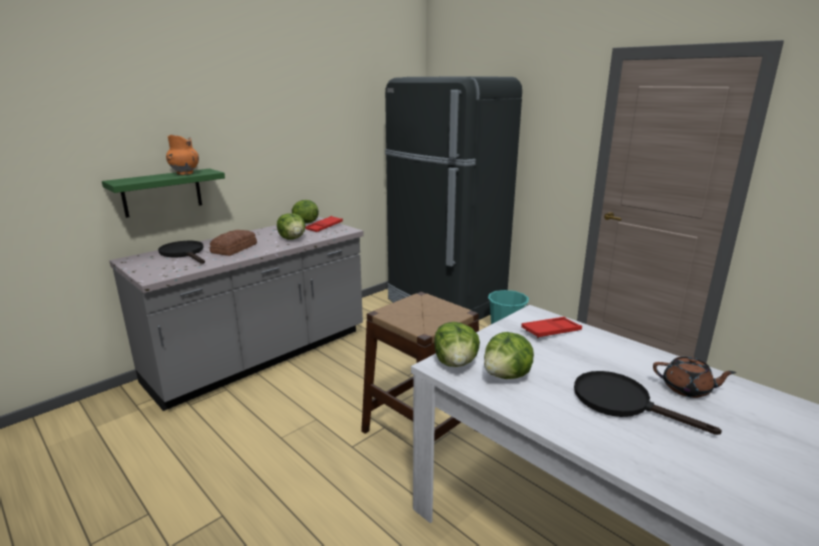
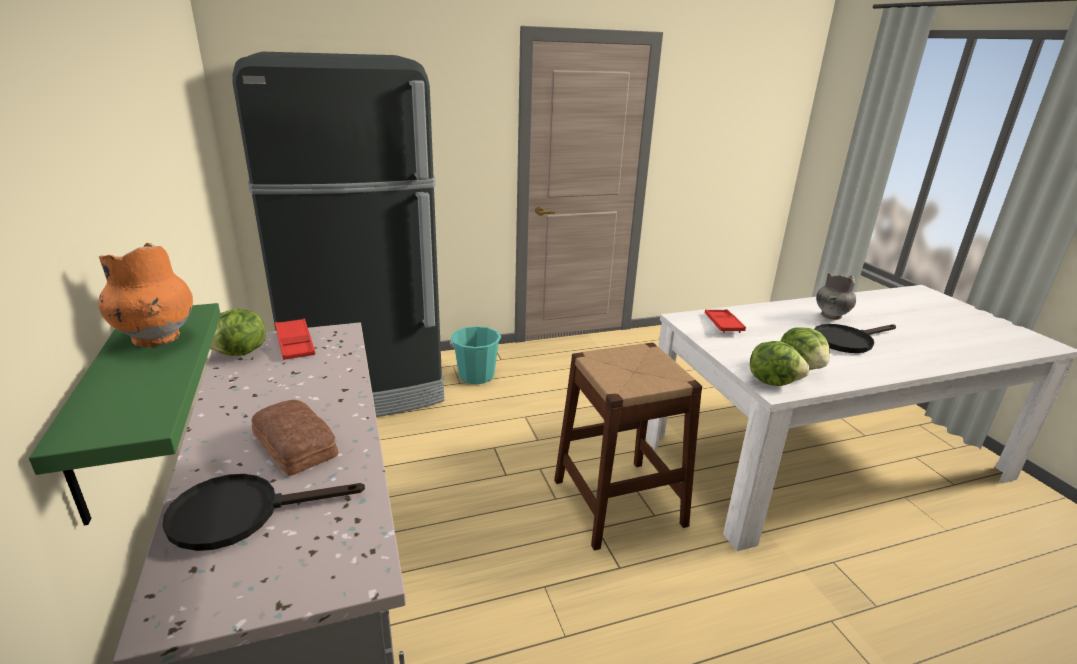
camera: 65 degrees left, 5 degrees up
(292, 238) = (319, 380): lettuce -> none
(687, 389) = (831, 315): brown teapot -> grey vase

